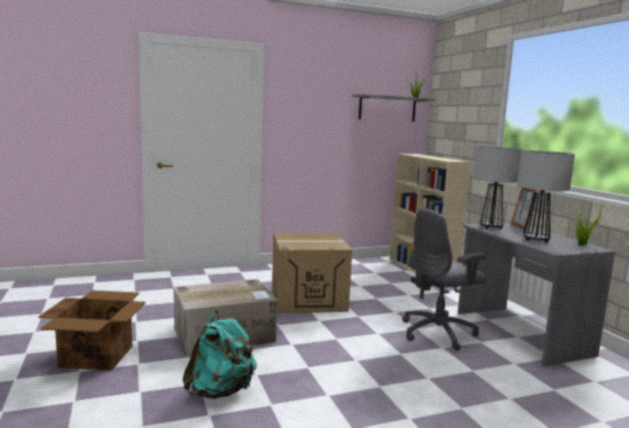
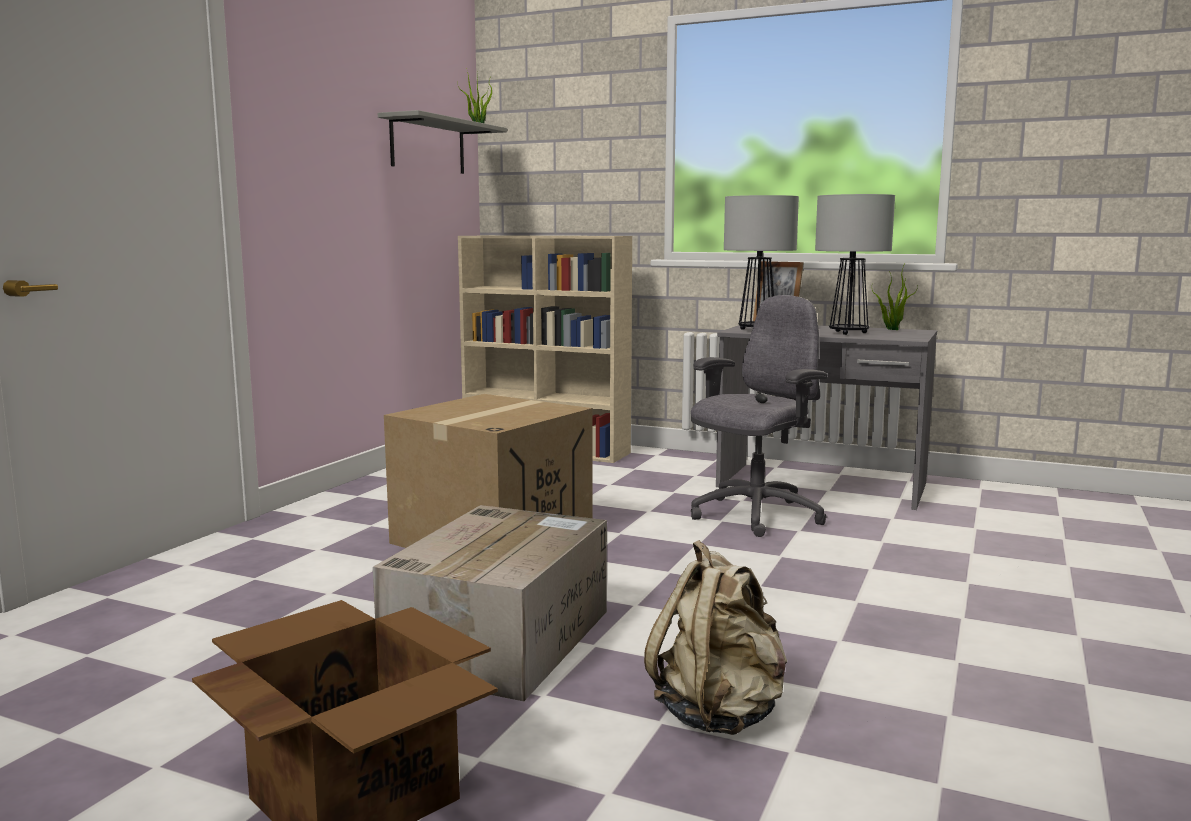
camera: 45 degrees left, 0 degrees up
(220, 391) = (719, 714): turquoise backpack -> beige backpack
(438, 333) = (754, 516): grey office chair -> grey office chair turned 150 degrees counterclockwise

